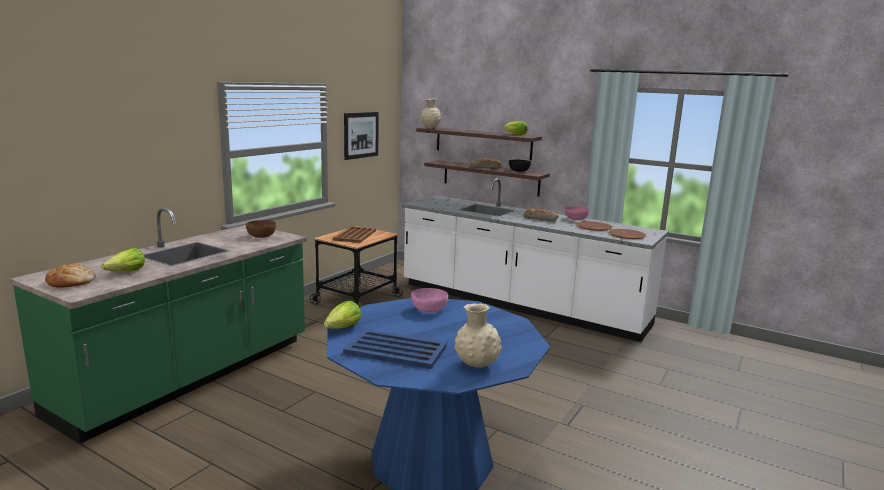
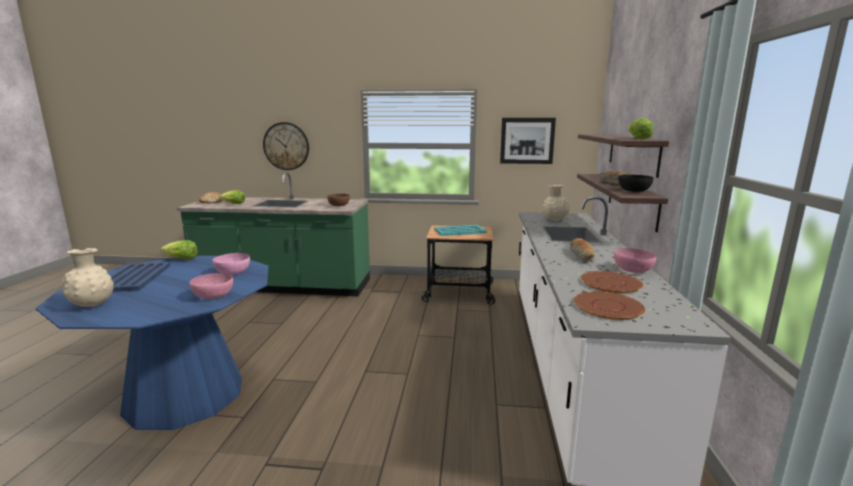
camera: 65 degrees right, 0 degrees up
(119, 168) = (286, 146): none -> wall clock
(354, 235) = (459, 231): brown tray -> turquoise tray
(430, 128) = (594, 134): beige vase -> beige vase (554, 220)
(494, 319) = (213, 296): none -> pink bowl

